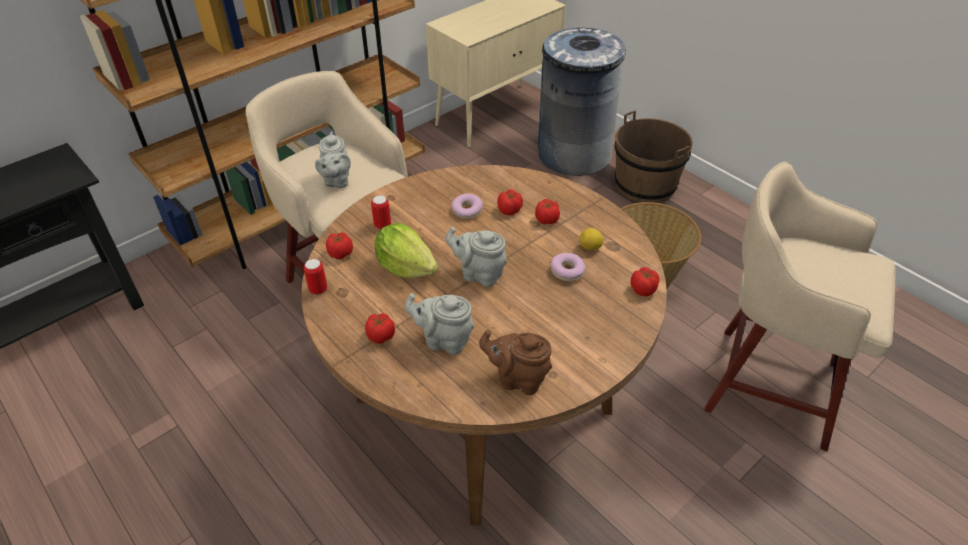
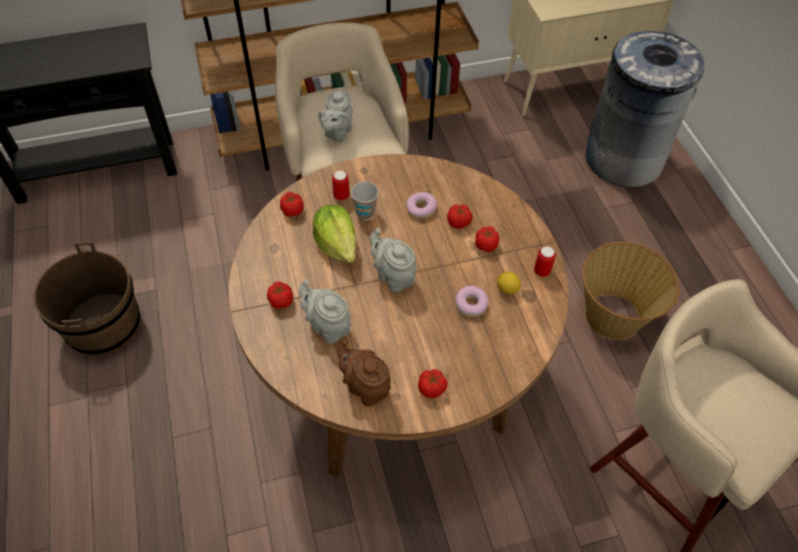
camera: 25 degrees right, 10 degrees up
(318, 289) = (257, 238): can -> can (542, 271)
(415, 231) = (365, 212): none -> cup
(643, 289) = (528, 351): tomato -> tomato (432, 389)
(645, 185) = (676, 219): brown bucket -> brown bucket (103, 325)

